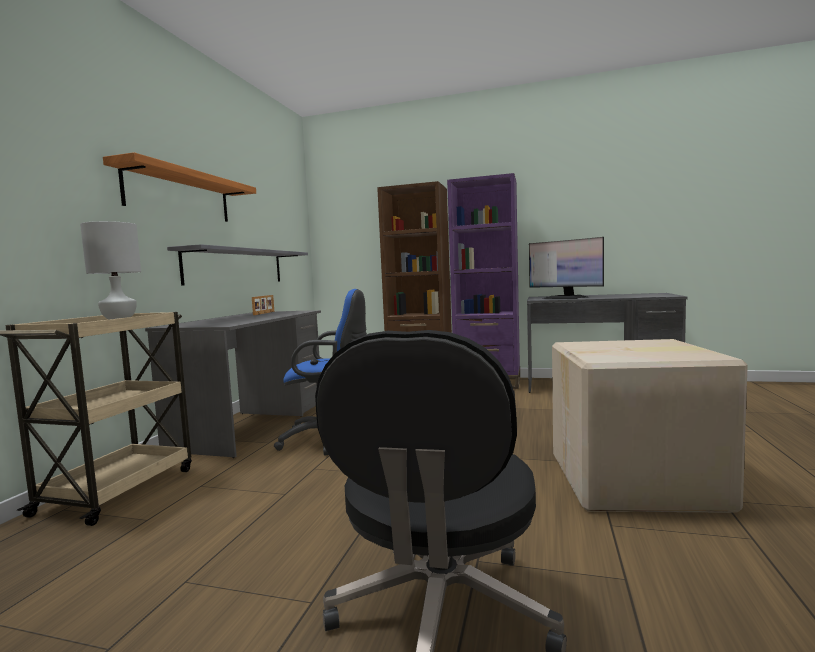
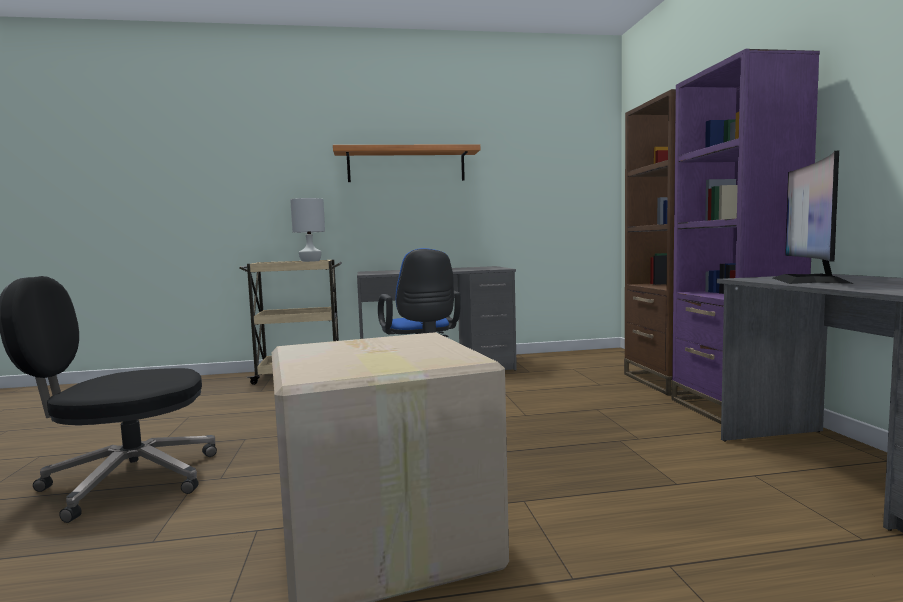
camera: 65 degrees right, 0 degrees up
(236, 267) = (474, 222): grey shelf -> none
(264, 313) = (475, 268): picture frame -> none

